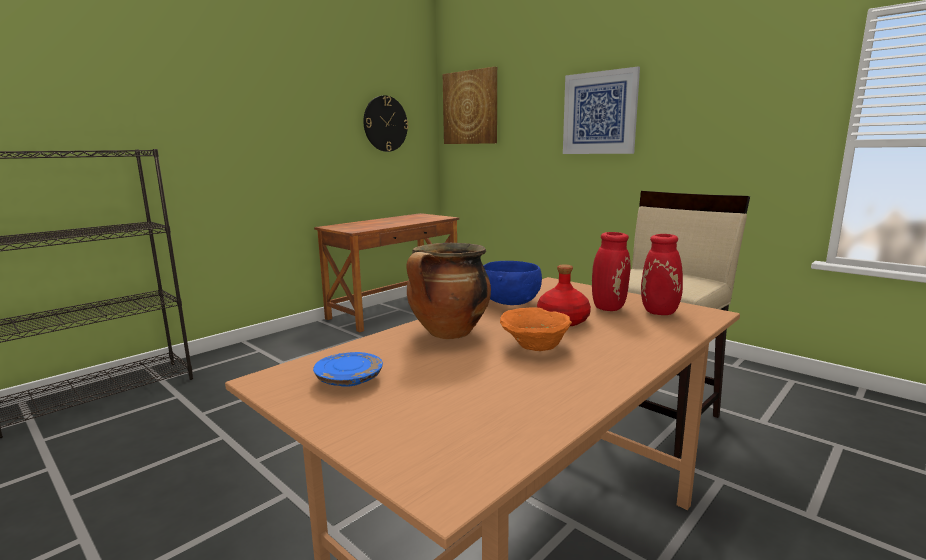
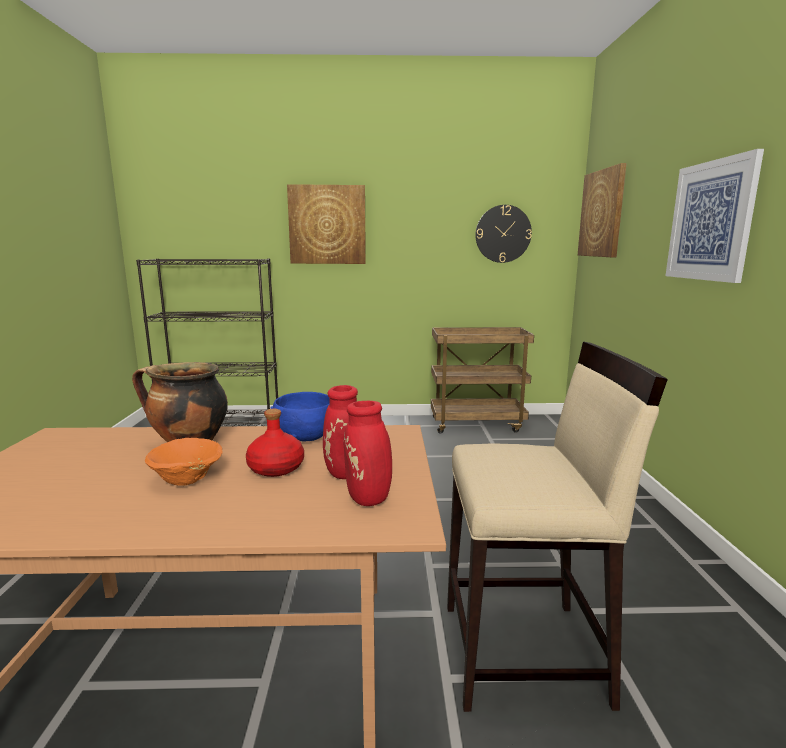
camera: 45 degrees right, 0 degrees up
(210, 107) = (327, 225): none -> picture
(349, 379) = (64, 450): blue plate -> none
(394, 309) = (477, 424): brown desk -> brown cart

